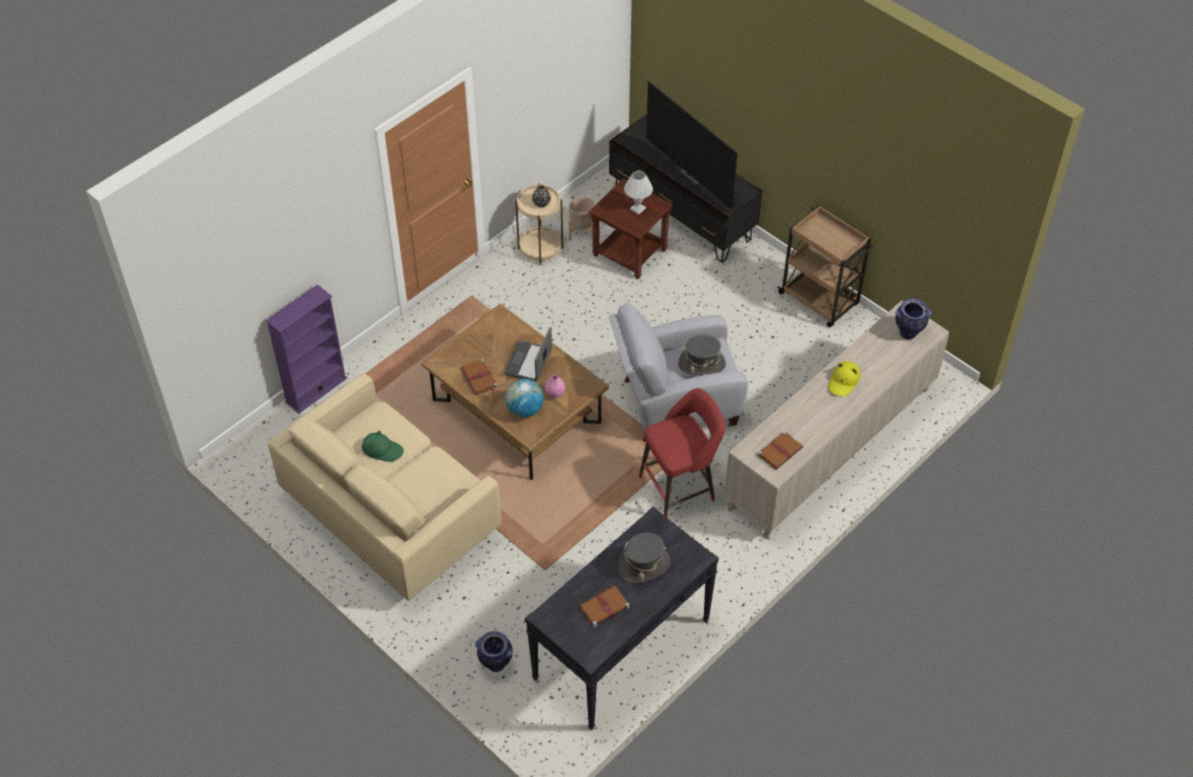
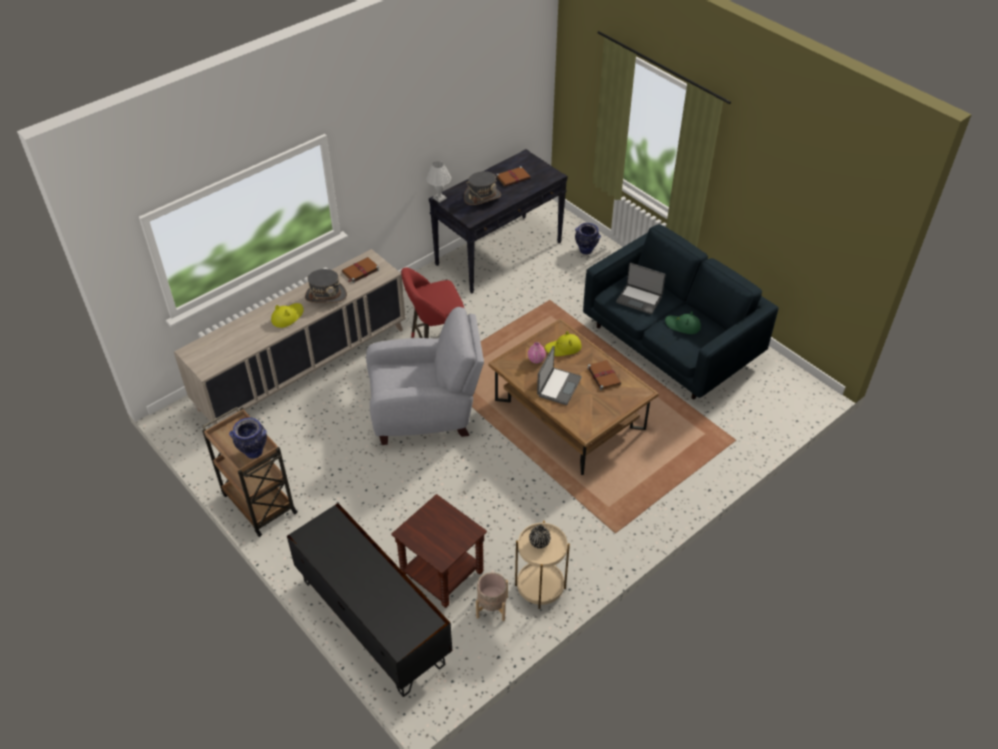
camera: 175 degrees left, 5 degrees down
(316, 390) = (756, 446): purple bookcase -> none
(392, 514) = (670, 343): beige sofa -> blue sofa
(431, 484) = (639, 299): none -> laptop
(524, 410) = (563, 348): globe -> yellow hat
(638, 208) = (431, 529): white table lamp -> white table lamp (439, 198)
(694, 174) = (357, 563): television -> none
(701, 364) = (401, 376): grey hat -> grey hat (326, 295)
(908, 333) = (211, 352): vase -> vase (253, 452)

